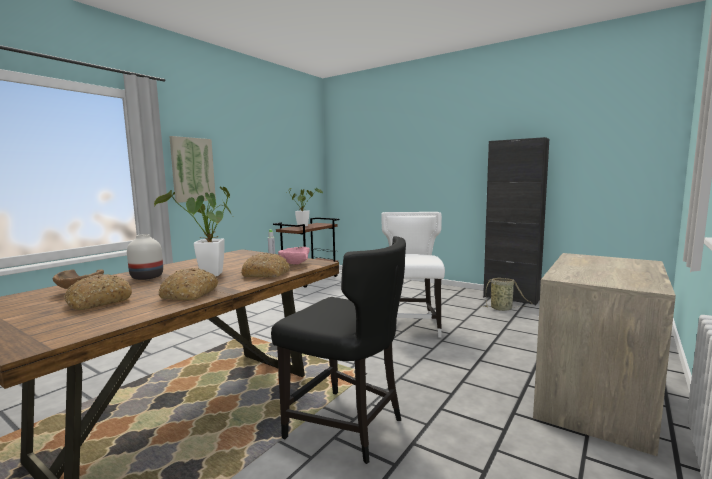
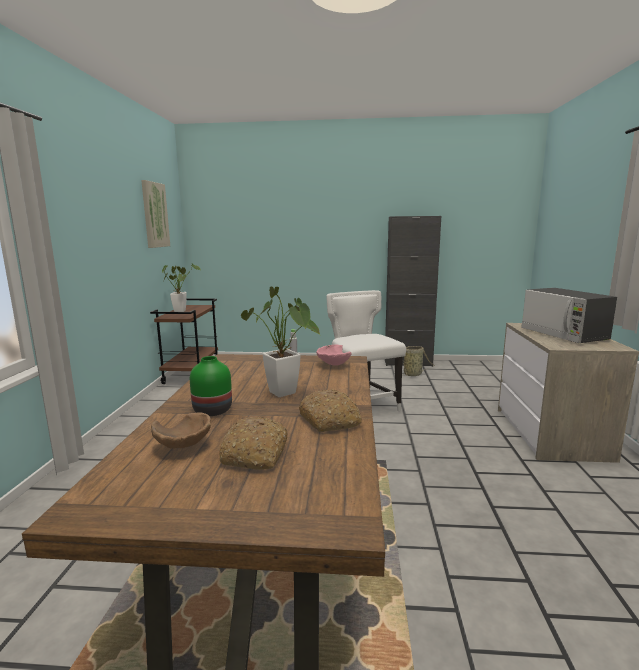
camera: 30 degrees left, 5 degrees up
(148, 277) = (213, 410): white vase -> green vase
(192, 170) = (71, 249): picture -> picture (154, 215)
(266, 274) = (338, 381): bread -> none
(347, 427) = (432, 512): black chair -> none
(606, 269) = (563, 335): none -> microwave

